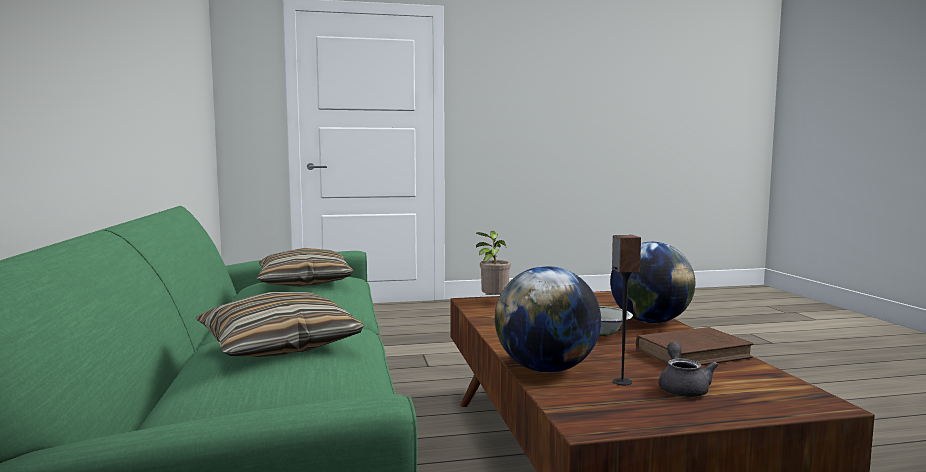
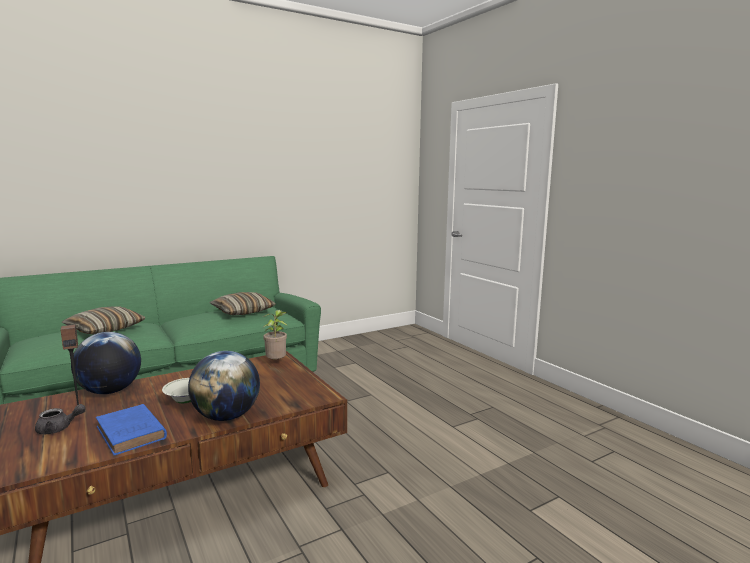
camera: 70 degrees right, 5 degrees up
(695, 353) = (131, 433): brown book -> blue book

